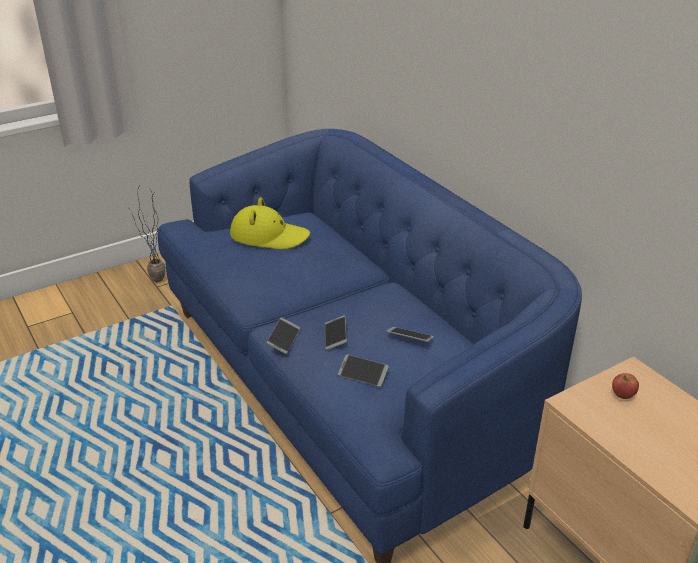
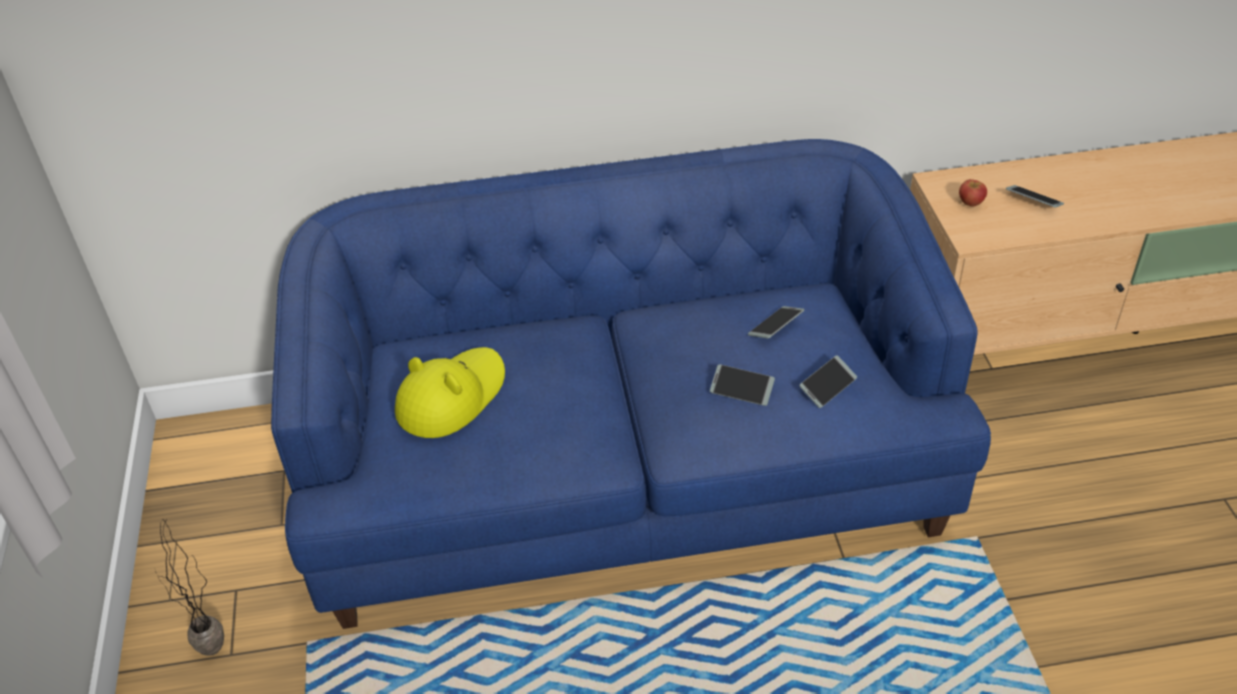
camera: 65 degrees left, 10 degrees up
(283, 339) = (718, 442): phone -> phone (1033, 201)

